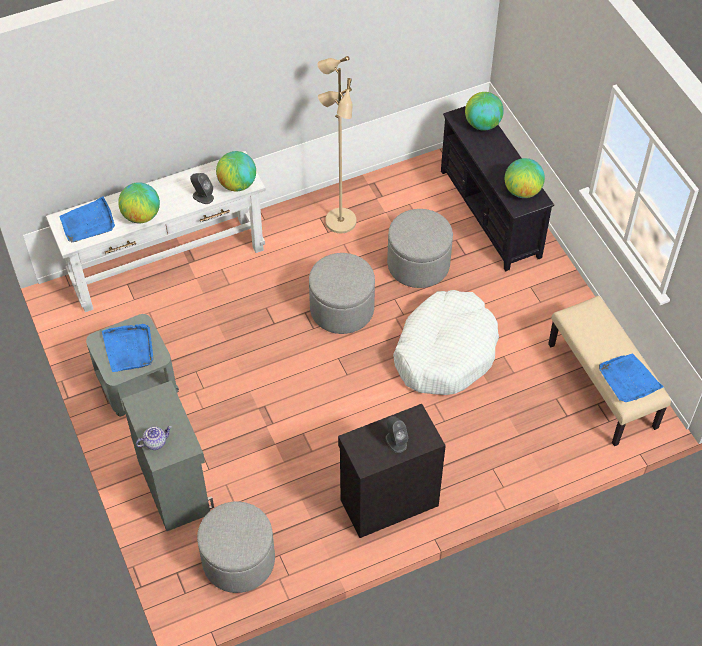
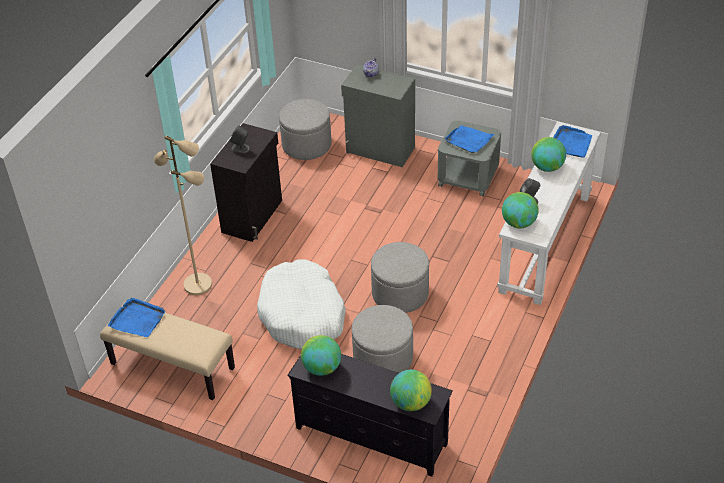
camera: 140 degrees right, 10 degrees down
(339, 221) = (473, 348): beige floor lamp -> beige floor lamp (198, 284)

